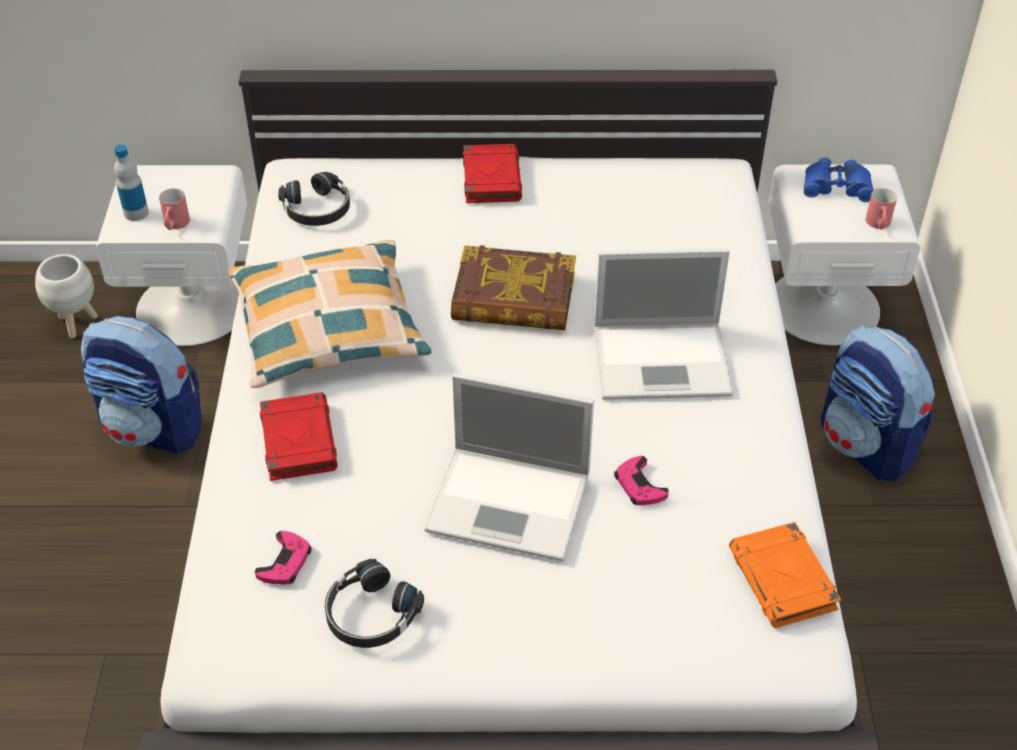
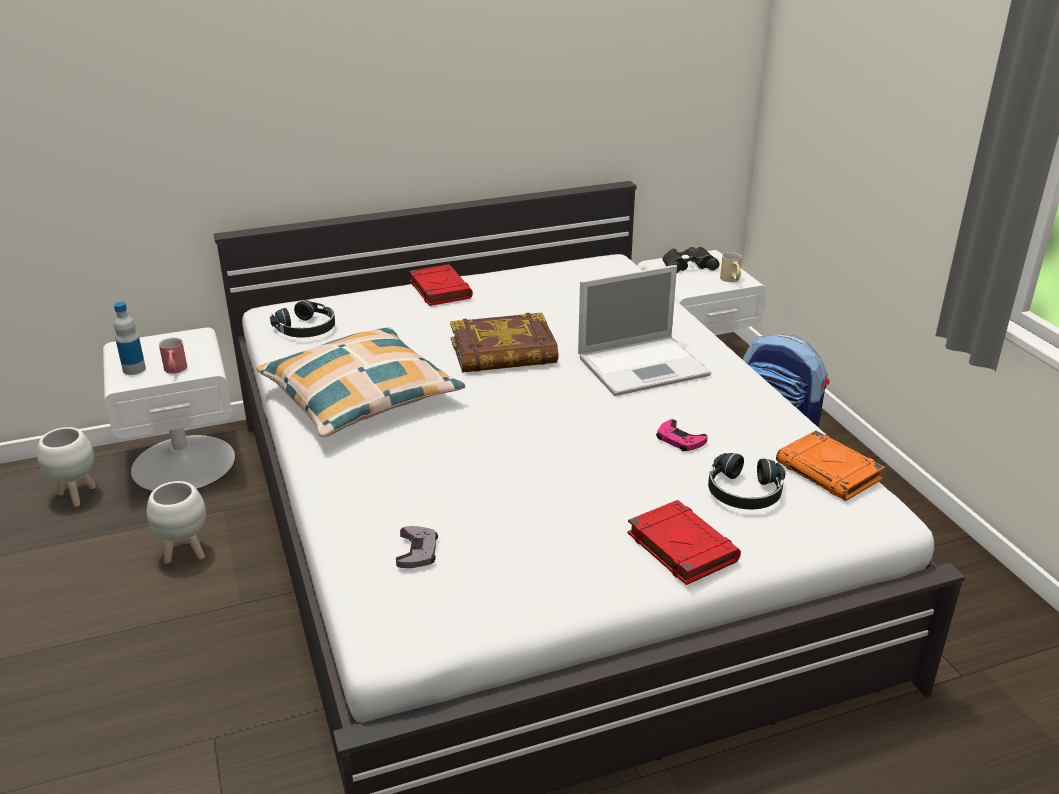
camera: 20 degrees left, 15 degrees down
(154, 428) = (186, 554): backpack -> white planter
(285, 562) = (417, 551): pink game controller -> grey game controller
(298, 440) = (378, 470): red book -> red book (680, 547)
(370, 615) = (516, 569): black headphones -> black headphones (744, 492)
(512, 503) = (587, 470): laptop -> none
(837, 186) = (688, 265): blue binoculars -> black binoculars
(878, 225) = (731, 280): red mug -> beige mug

